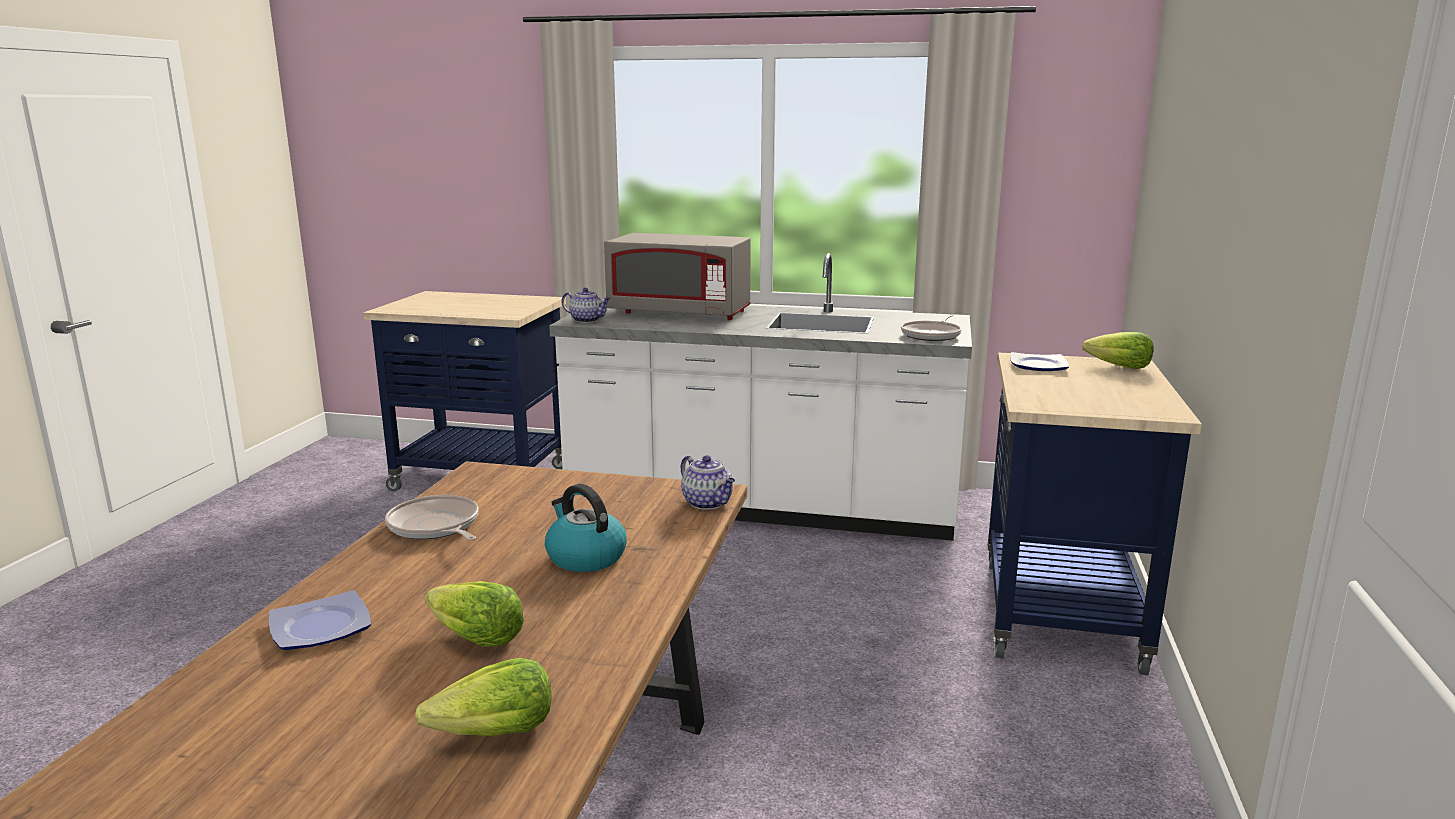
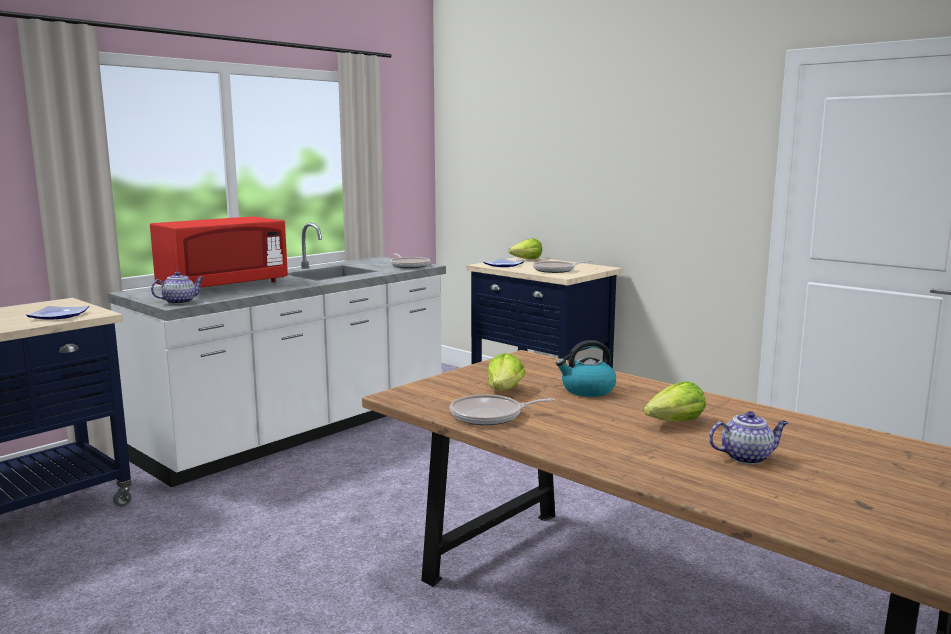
camera: 60 degrees left, 5 degrees down
(323, 627) = (628, 455): plate -> plate (60, 315)
(495, 733) = (784, 429): lettuce -> lettuce (504, 391)
(680, 313) = (223, 286): grey microwave -> red microwave
(708, 503) = (539, 359): teapot -> teapot (747, 457)
(1068, 394) = (556, 270): none -> frying pan

